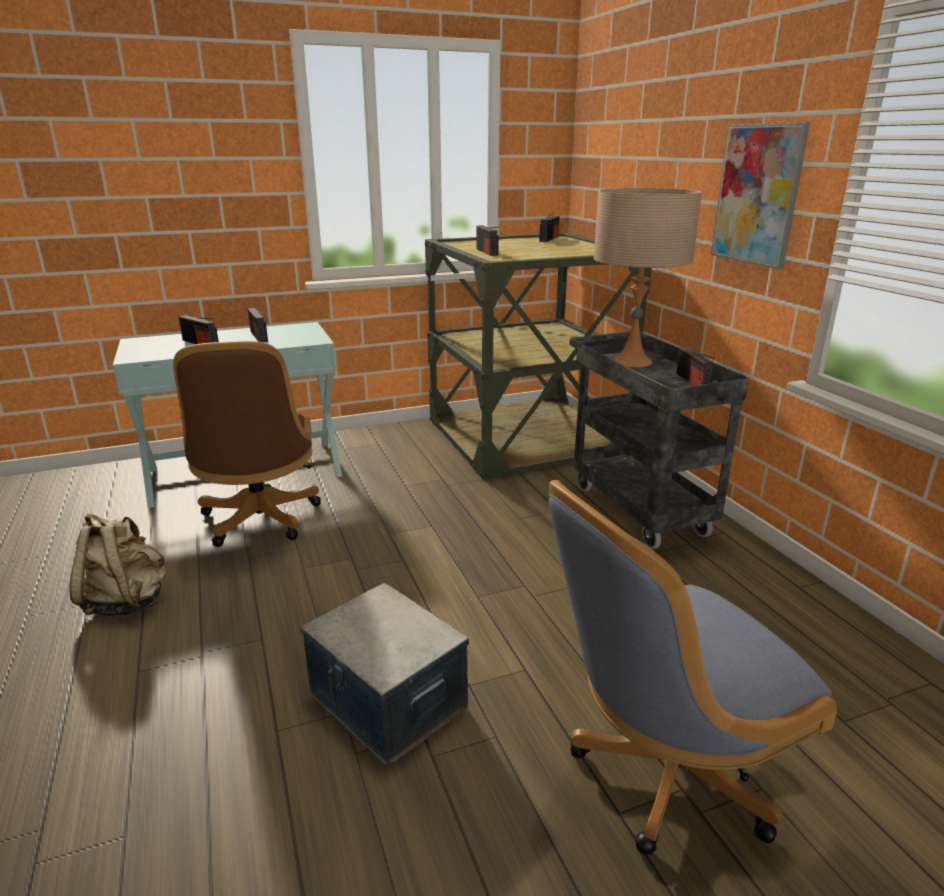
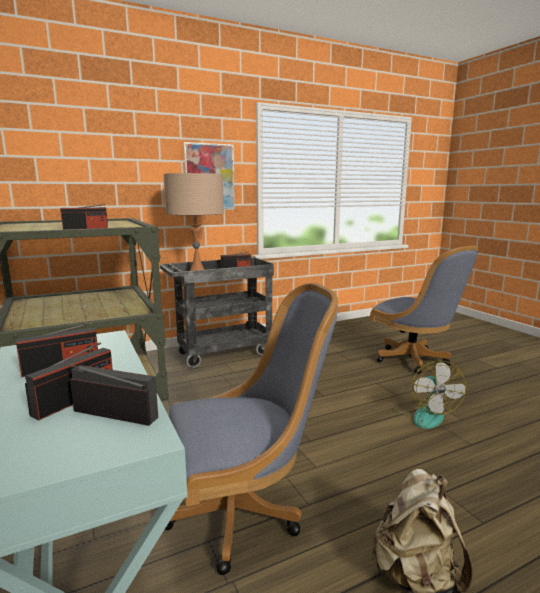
camera: 95 degrees left, 10 degrees down
(260, 524) = (245, 513): brown office chair -> blue office chair
(387, 702) = (424, 414): storage box -> fan
(549, 239) = (23, 224): radio -> radio (115, 414)

